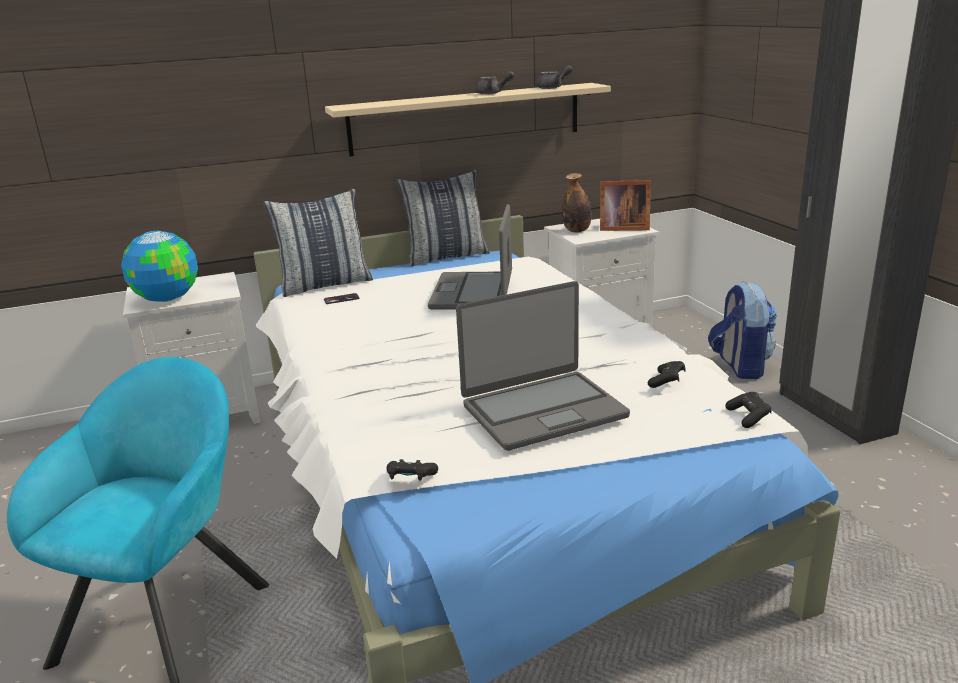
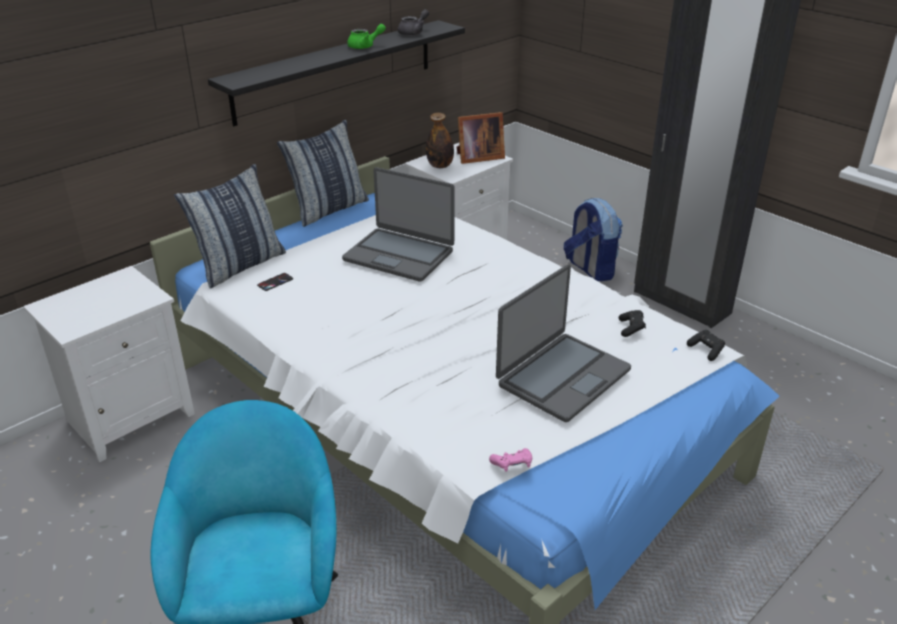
camera: 25 degrees left, 10 degrees up
(166, 299) = (91, 315): globe -> none
(411, 479) = (512, 466): black game controller -> pink game controller
(466, 118) = (335, 71): beige shelf -> black shelf
(473, 292) = (399, 255): laptop -> laptop turned 45 degrees counterclockwise
(493, 93) = (365, 46): grey teapot -> green teapot

